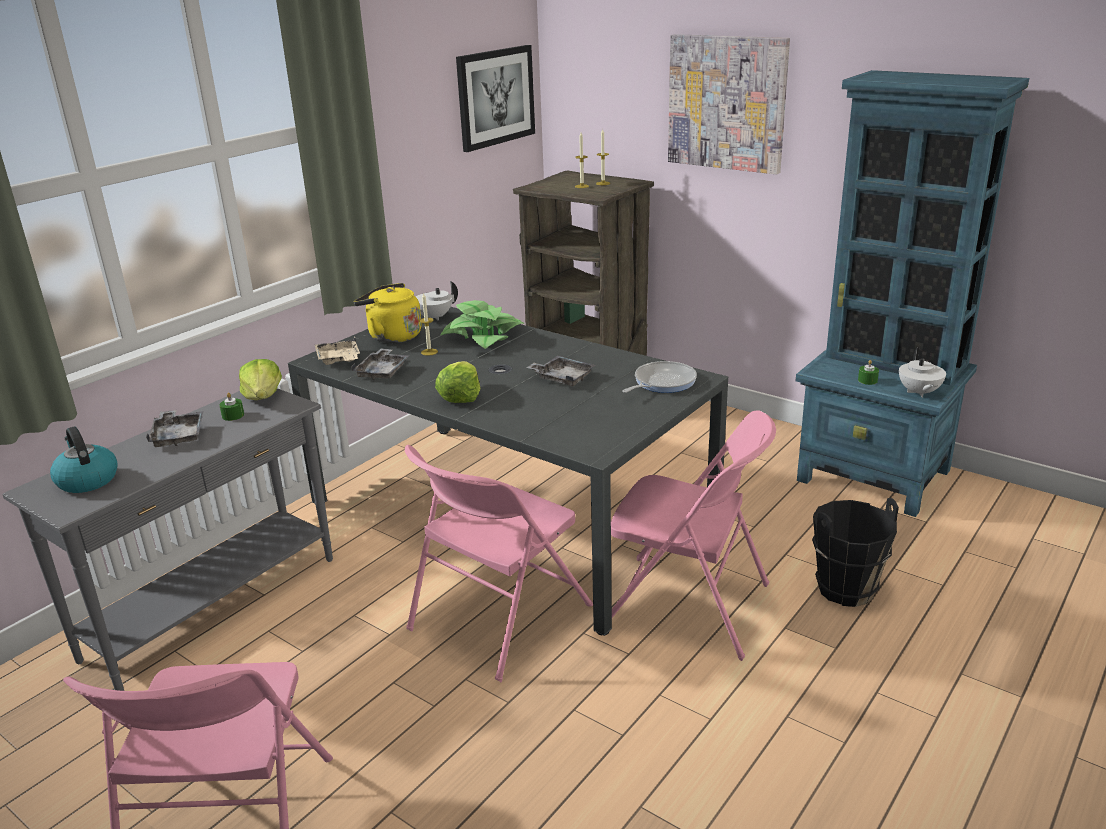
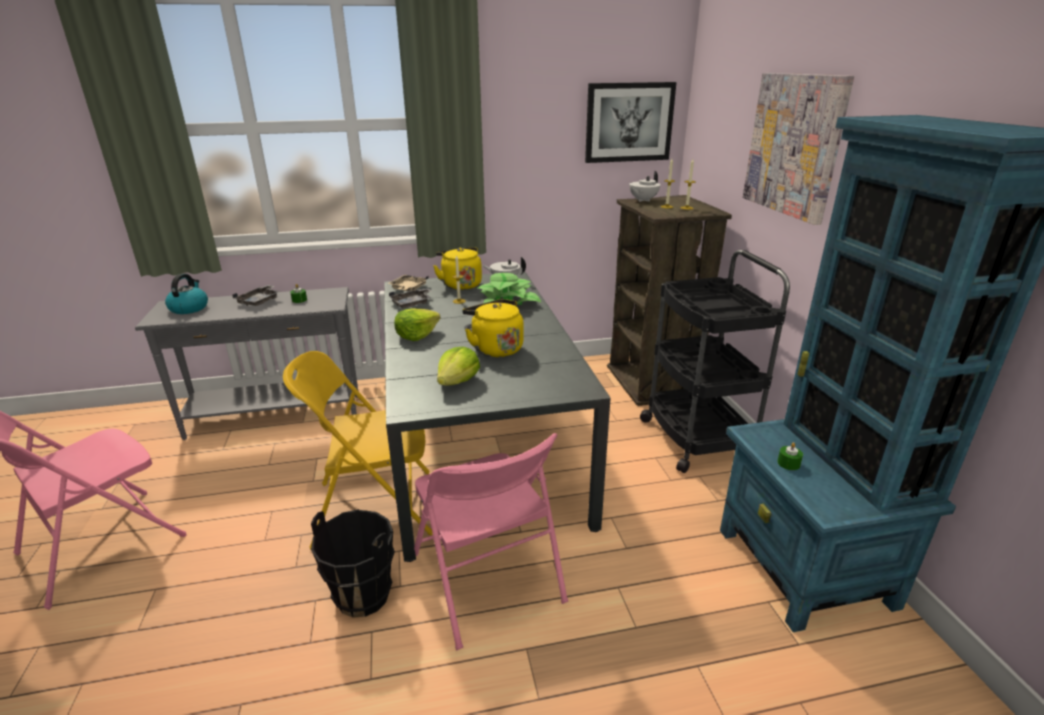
camera: 40 degrees right, 0 degrees up
(263, 397) = (331, 295): lettuce -> lettuce (458, 381)
(500, 617) = (374, 507): pink chair -> yellow chair
(562, 378) = (495, 348): grey tray -> yellow kettle
(662, 382) = (551, 380): frying pan -> none
(692, 423) = (696, 439): none -> black cart
(845, 589) = (623, 653): black bucket -> black bucket (363, 595)
(918, 392) = (825, 501): white teapot -> white teapot (642, 200)

